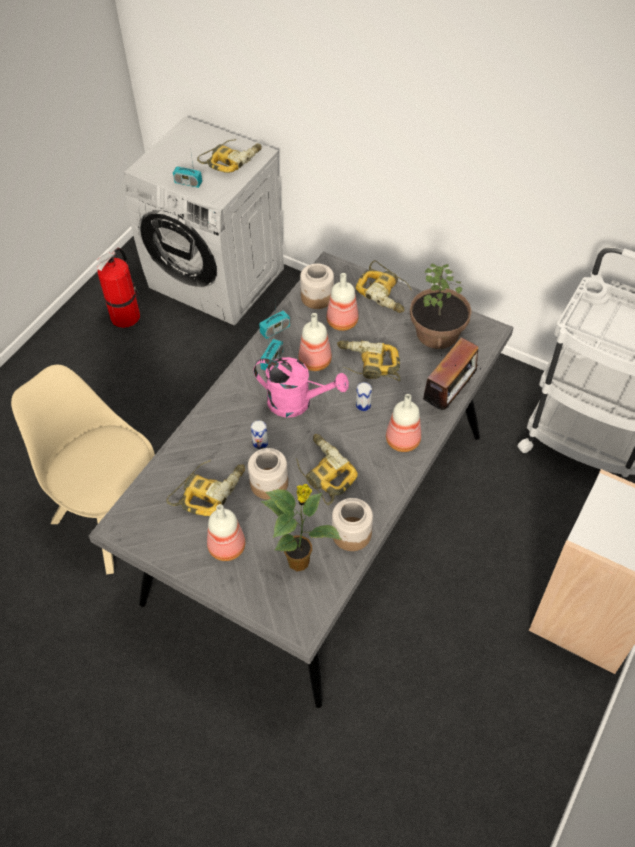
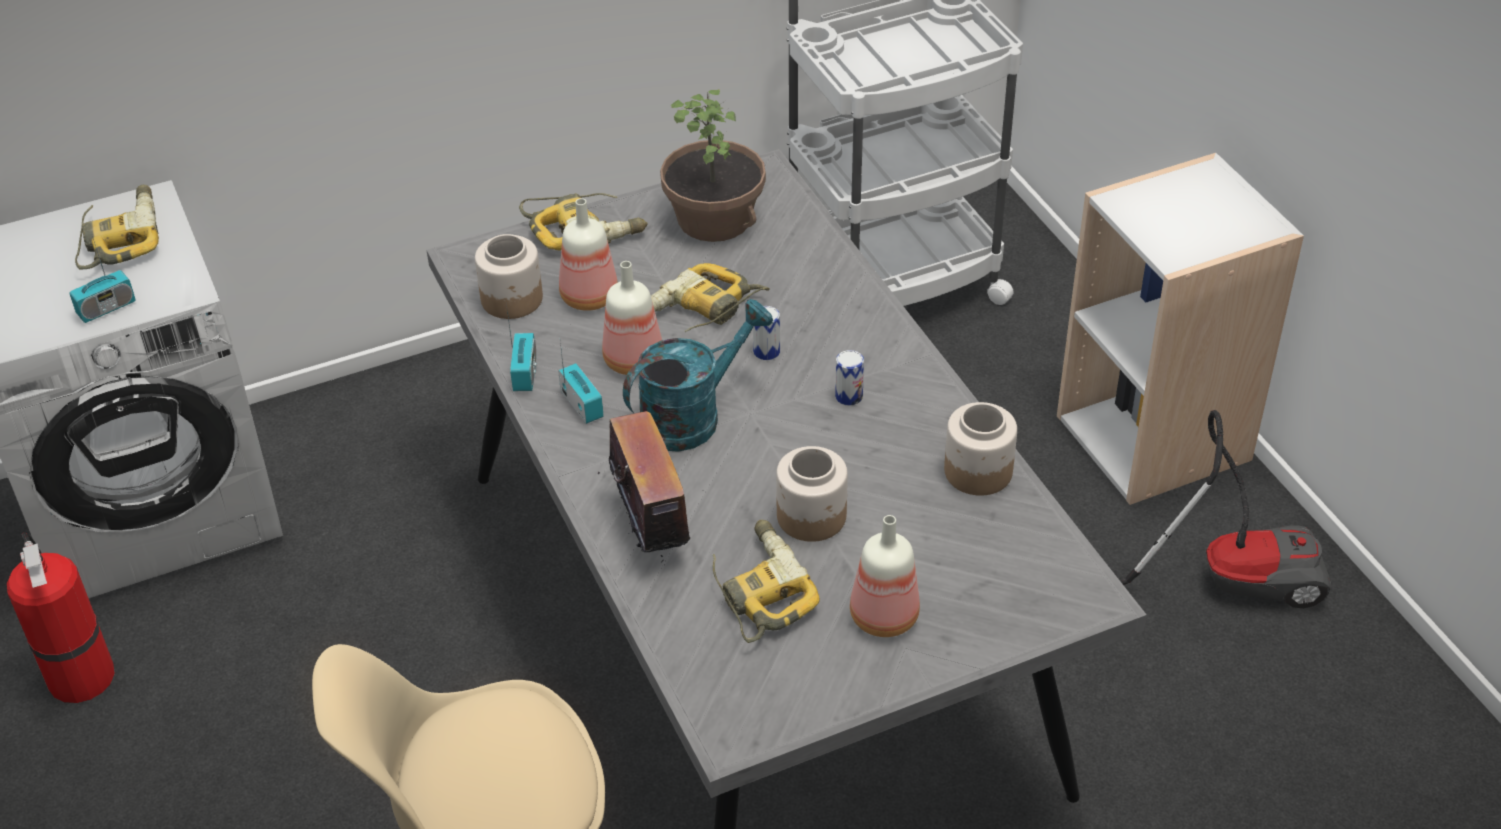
camera: 55 degrees left, 10 degrees down
(260, 443) = (727, 491): can -> can (849, 396)
(297, 403) = (692, 416): pink watering can -> turquoise watering can
(300, 561) = (978, 547): potted plant -> none
(323, 472) = (846, 450): power drill -> none
(402, 441) = (868, 345): bottle -> none
(449, 396) = (835, 263): radio -> radio (652, 528)
(516, 704) = (1226, 578): none -> vacuum cleaner

